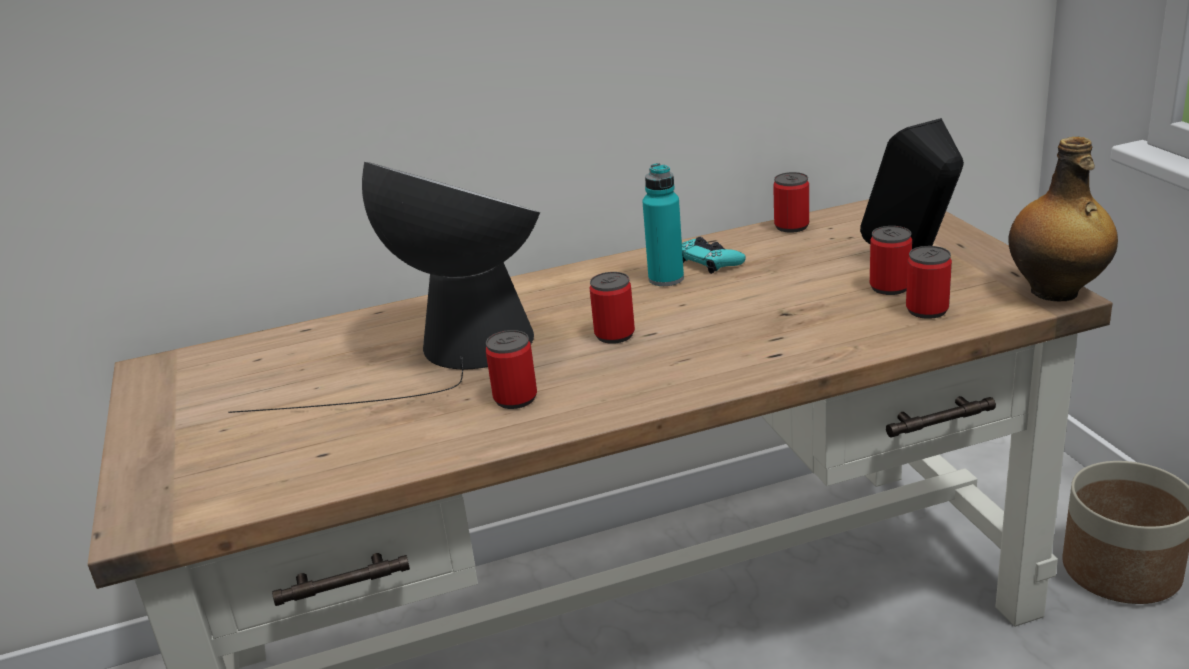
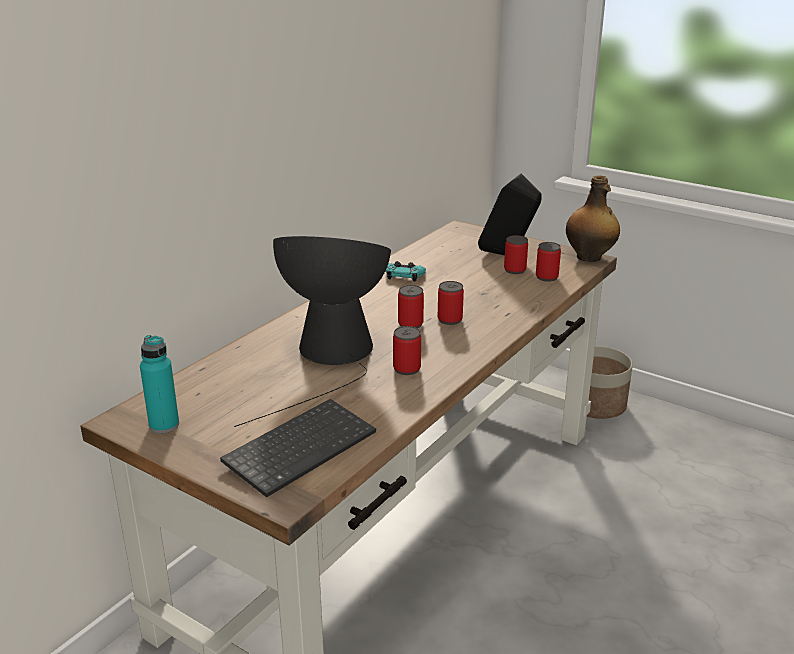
camera: 40 degrees left, 0 degrees up
(248, 463) = (300, 447): none -> keyboard
(666, 279) = (393, 289): turquoise bottle -> turquoise bottle (164, 425)
(791, 226) = (421, 248): can -> can (450, 319)

